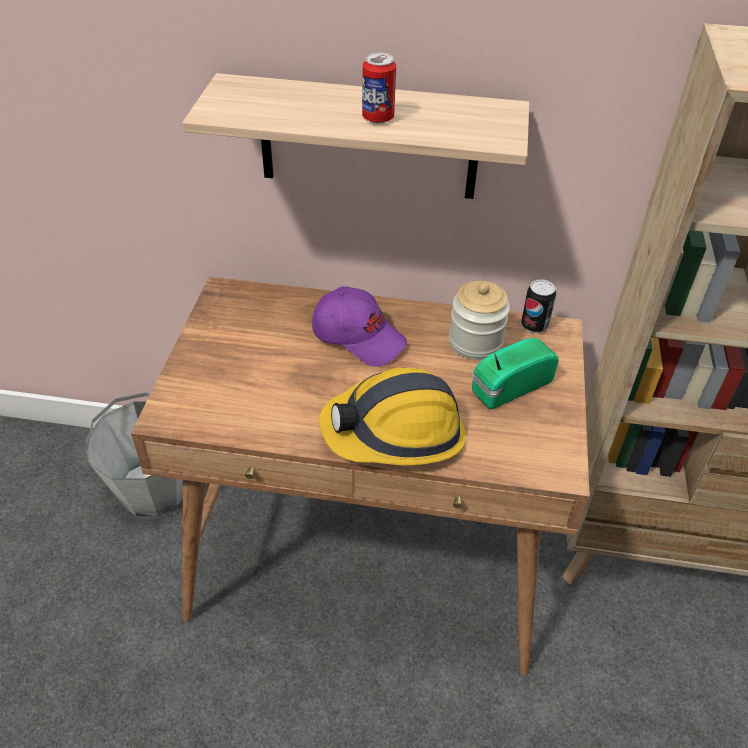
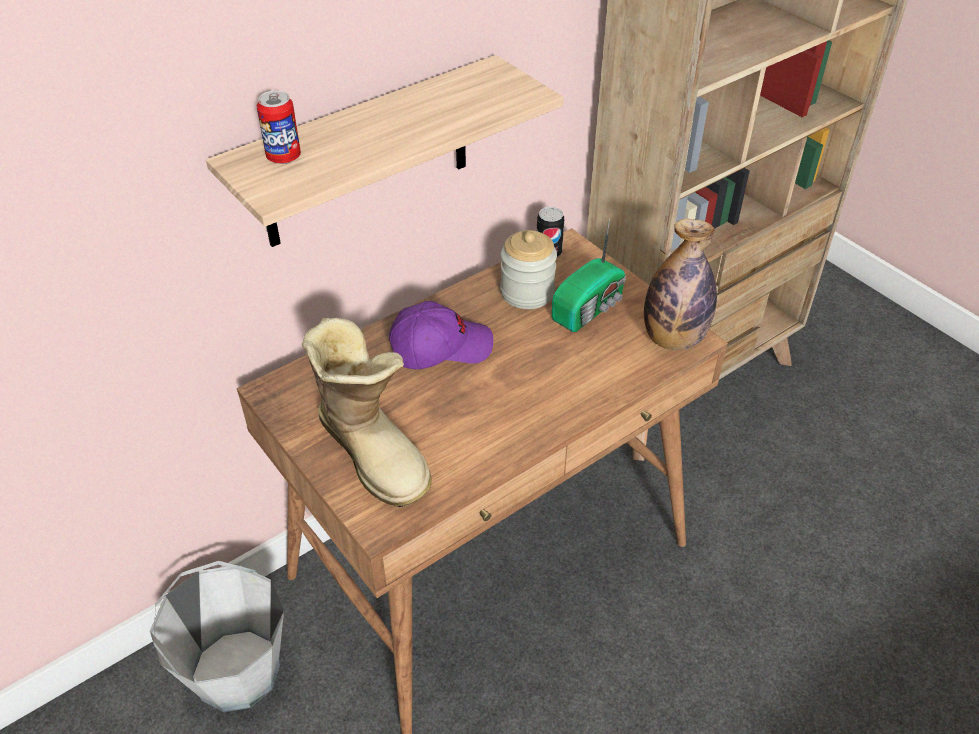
camera: 45 degrees left, 0 degrees up
(226, 371) = (375, 450): none -> boot
(378, 118) = (417, 124): can -> can (284, 157)
(395, 433) = (565, 396): hard hat -> none
(508, 386) = (590, 308): radio -> radio turned 150 degrees counterclockwise
(543, 457) = (673, 339): none -> bottle

